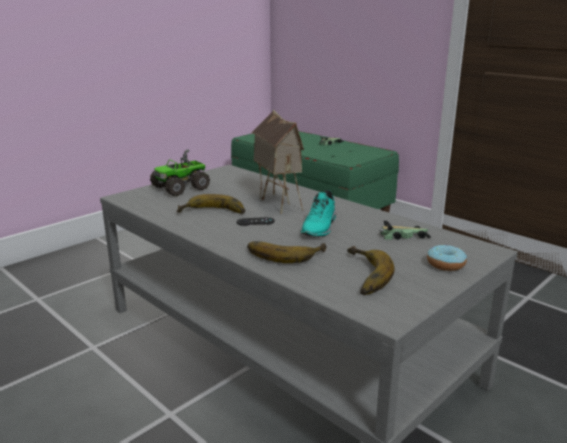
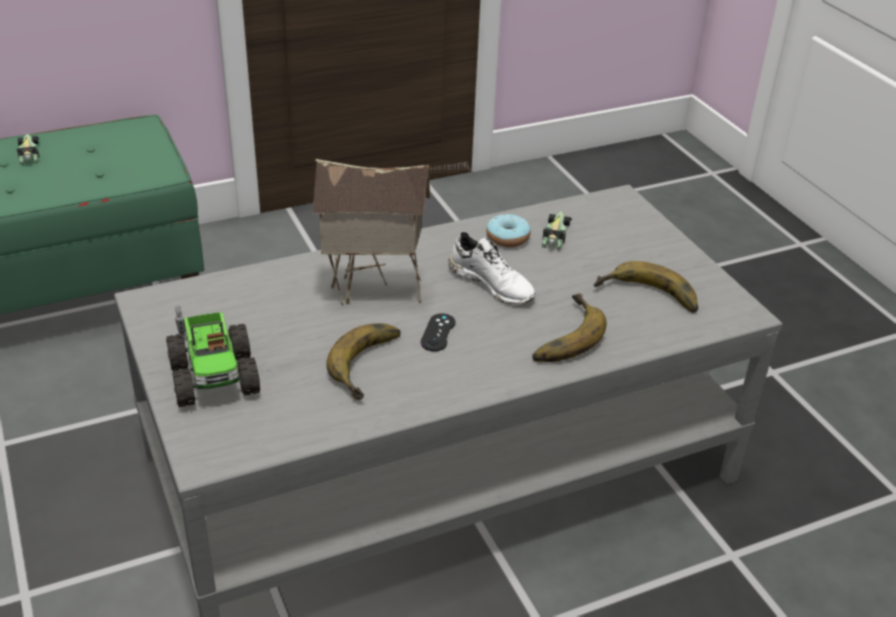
camera: 70 degrees left, 15 degrees up
(320, 227) = (492, 284): turquoise shoe -> white shoe
(445, 264) = (643, 237): donut -> donut (507, 238)

